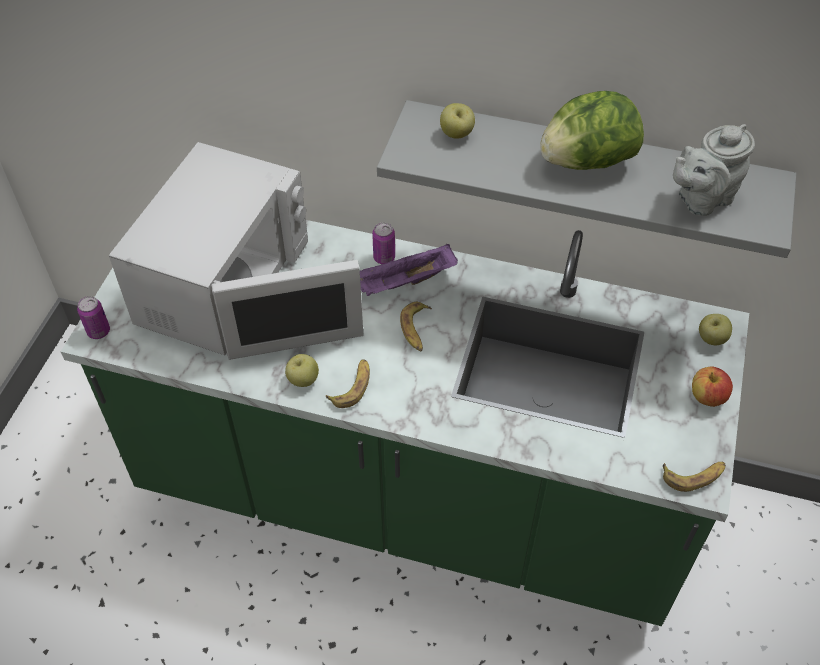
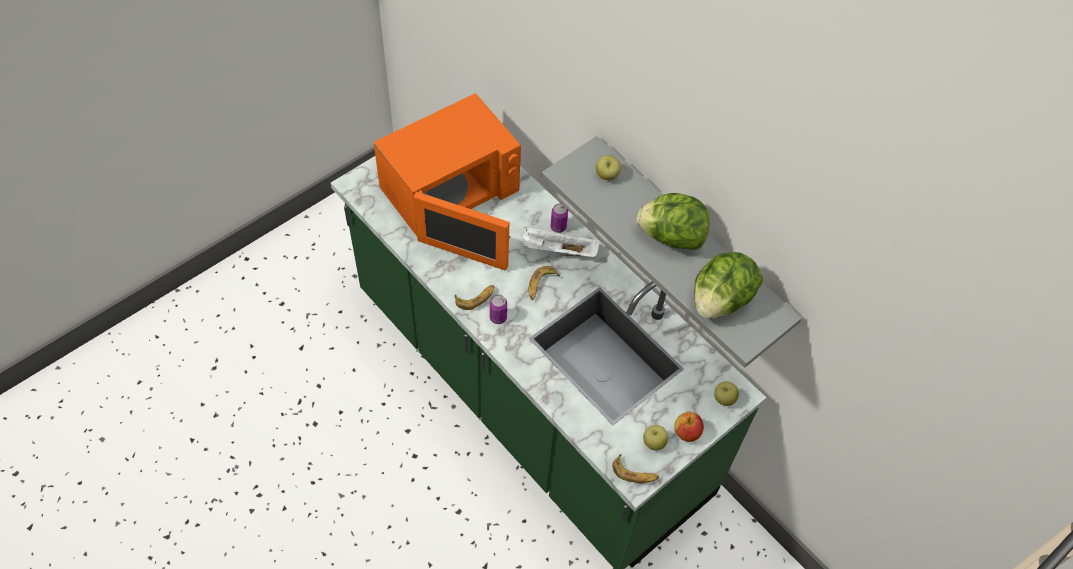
camera: 30 degrees right, 5 degrees up
(98, 331) = (358, 181): can -> can (498, 317)
(227, 288) = (449, 195): white microwave -> orange microwave
(303, 380) = (450, 277): apple -> apple (654, 443)
(405, 283) = (558, 251): purple tray -> white tray
(701, 199) = (720, 300): grey teapot -> lettuce

